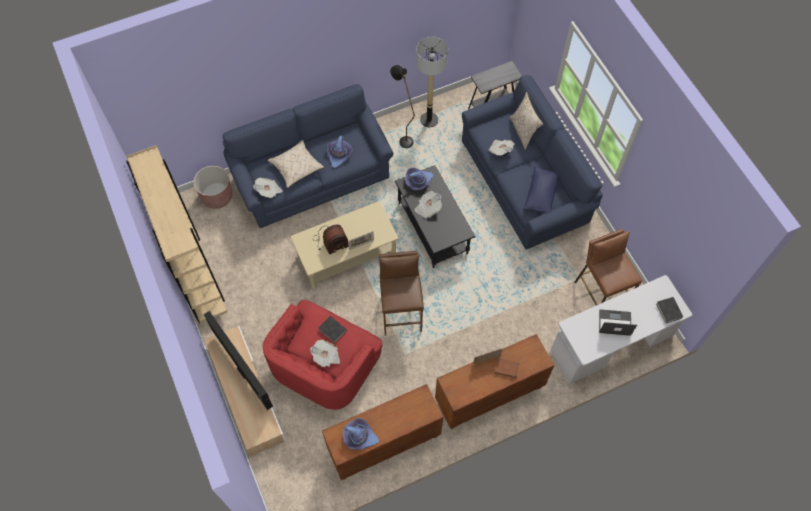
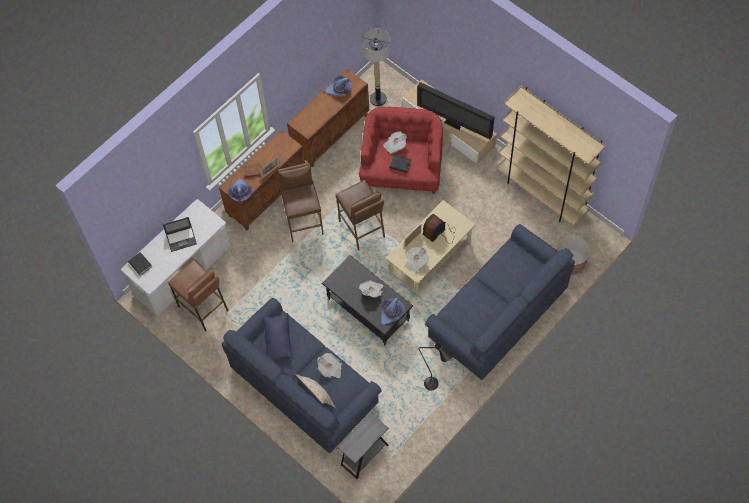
camera: 160 degrees right, 0 degrees up
(269, 191) = (513, 249): newspaper -> newspaper (415, 262)
(296, 167) = (503, 279): beige pillow -> none
(339, 154) = (472, 306): purple hat -> purple hat (240, 192)
(429, 120) = (420, 417): floor lamp -> floor lamp (378, 99)
(459, 347) = (303, 221): none -> brown stool

